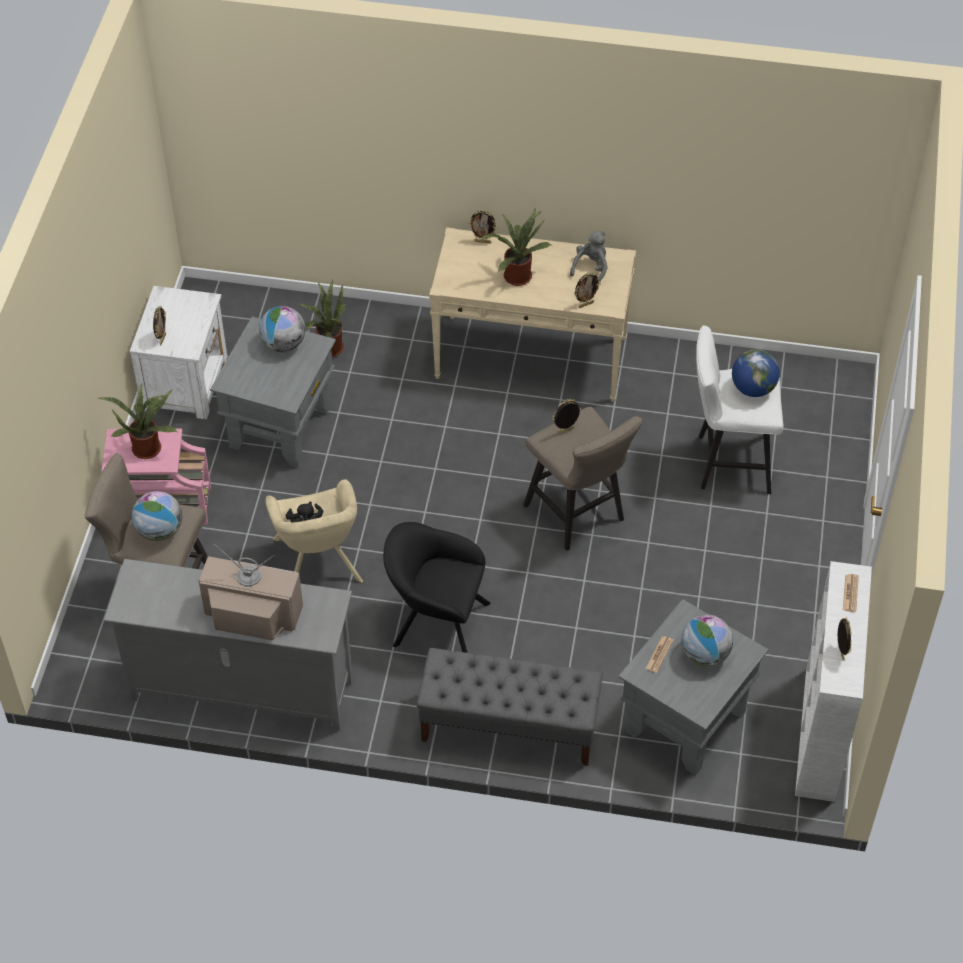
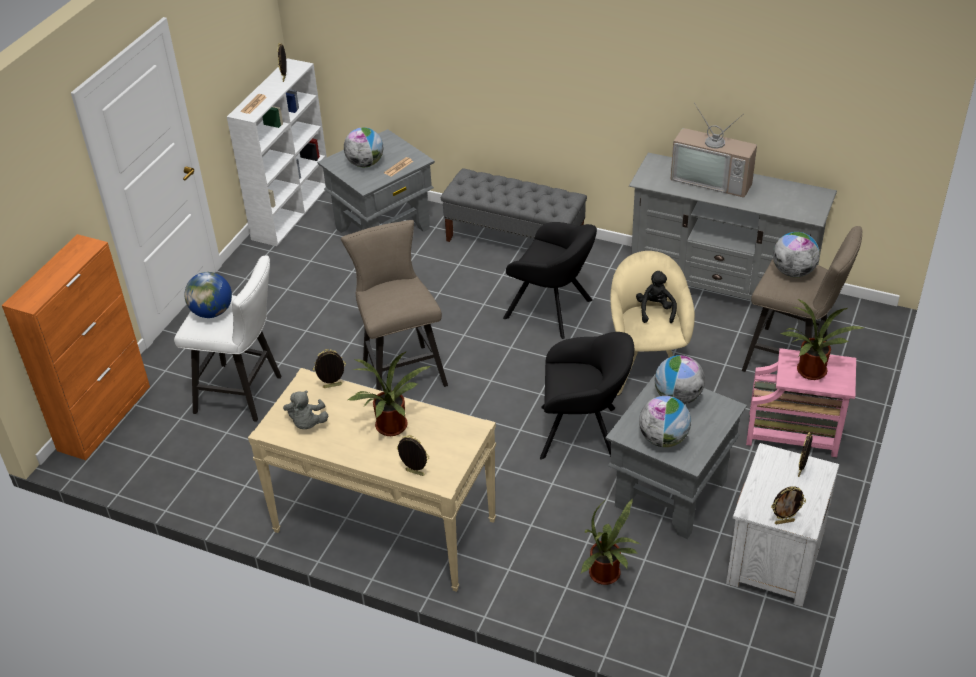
camera: 165 degrees left, 10 degrees down
(274, 386) = (677, 397): none -> globe
(371, 475) = (584, 433): none -> black armchair
(566, 431) = (403, 301): picture frame -> picture frame (784, 521)
(591, 268) = (307, 423): grey plush toy -> grey plush toy turned 45 degrees counterclockwise
(850, 416) = (105, 417): none -> orange cabinet

